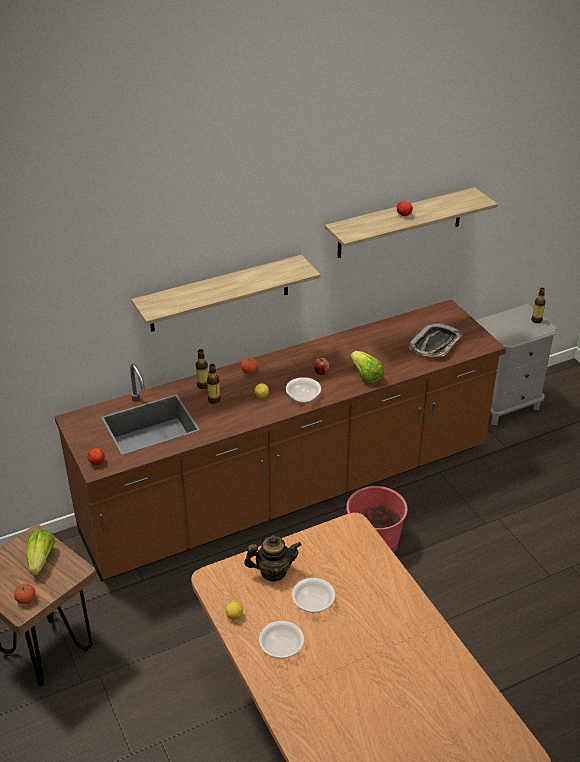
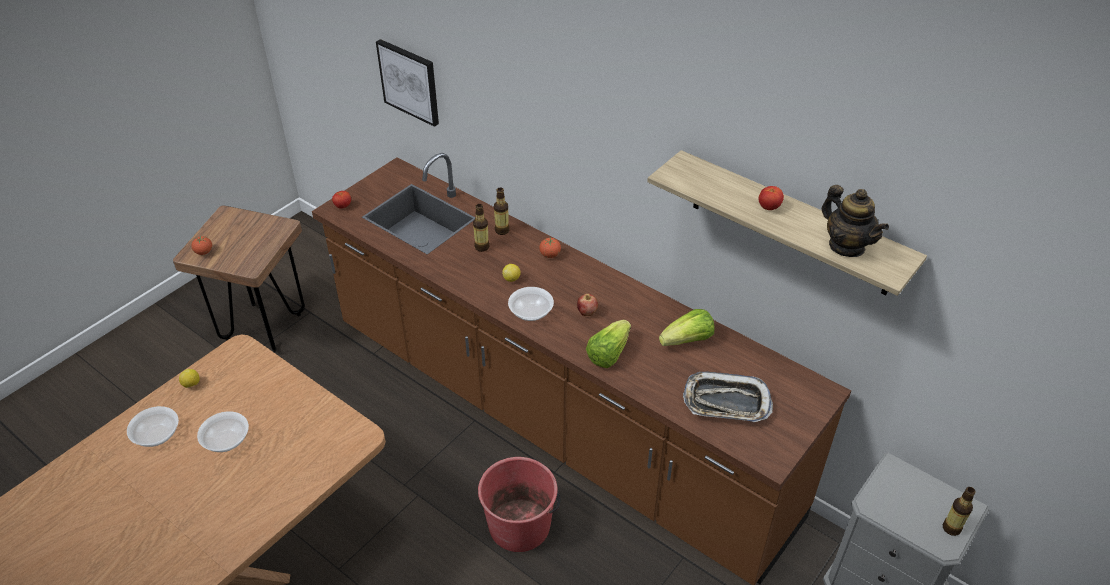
camera: 65 degrees right, 5 degrees up
(41, 559) = (255, 241): lettuce -> lettuce (687, 341)
(64, 334) = (409, 81): none -> picture
(220, 294) = (552, 148): shelf -> none
(273, 572) = (262, 393): teapot -> teapot (846, 246)

